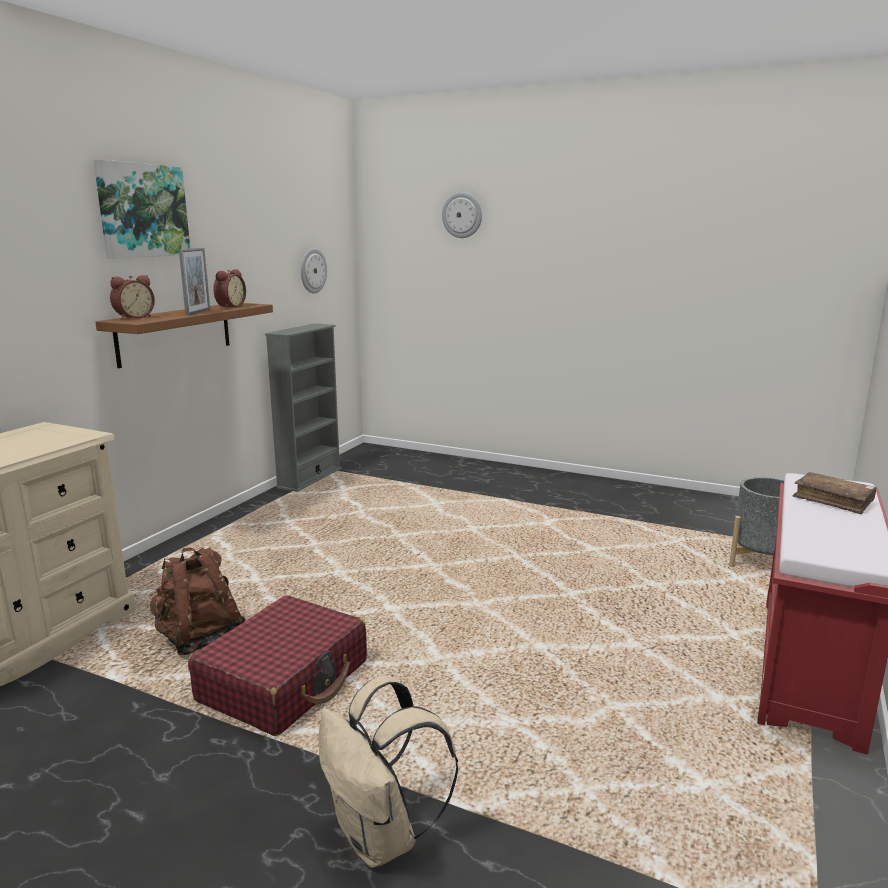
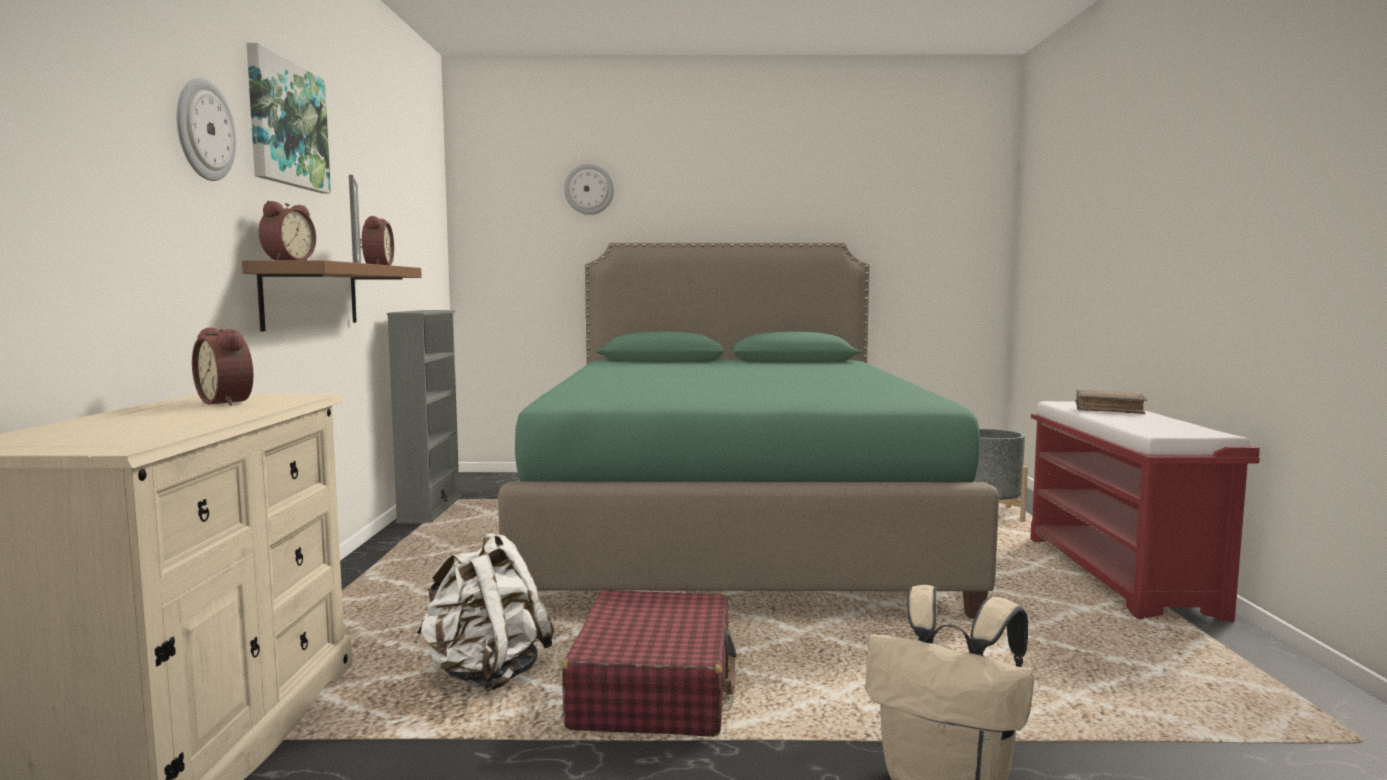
camera: 25 degrees left, 10 degrees down
(34, 439) = (229, 402): none -> alarm clock
(199, 639) = (486, 674): brown backpack -> white backpack
(312, 270) = (418, 245): wall clock -> wall clock (203, 130)
(507, 535) = (733, 527): none -> green bed

